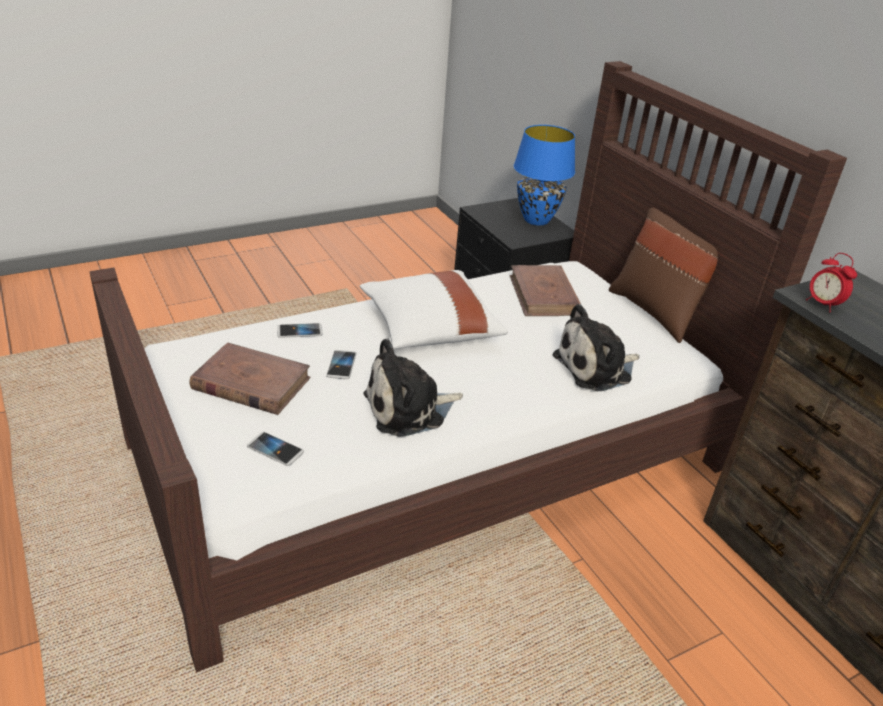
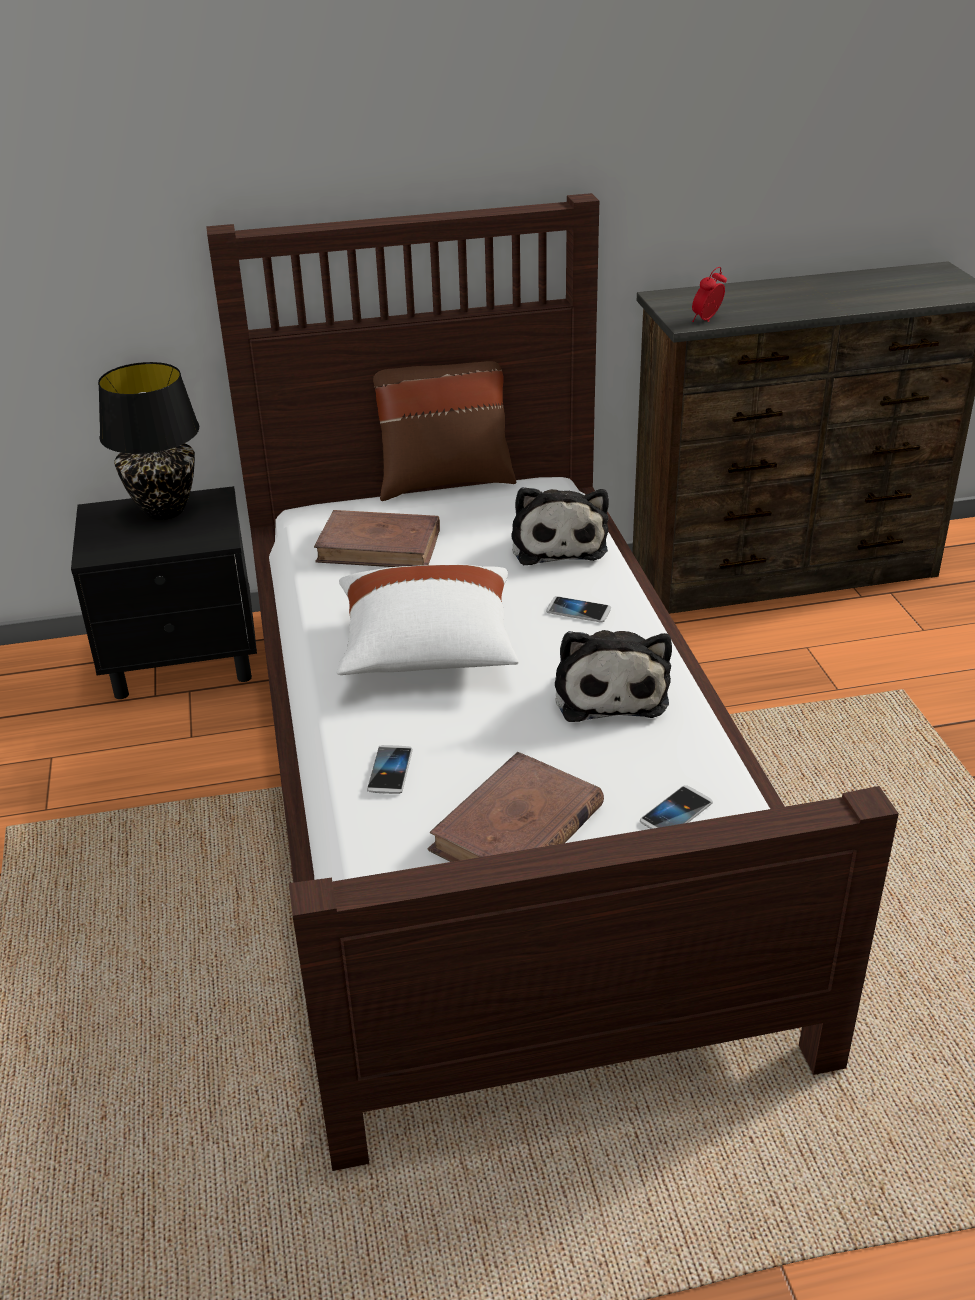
camera: 70 degrees left, 0 degrees up
(341, 365) = (495, 737): phone -> phone (578, 611)
(536, 220) = (165, 511): blue table lamp -> black table lamp
(822, 304) = (707, 320): alarm clock -> alarm clock turned 150 degrees clockwise

